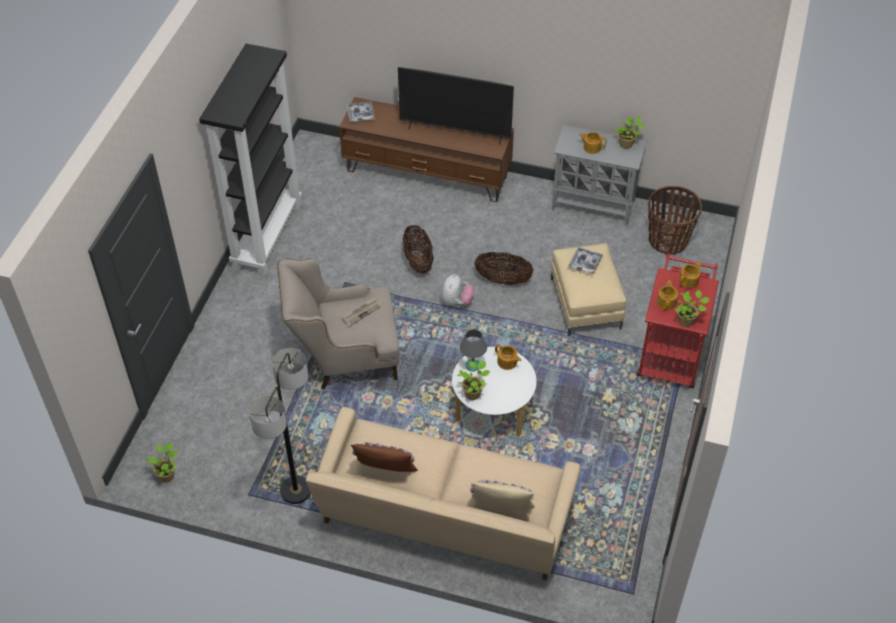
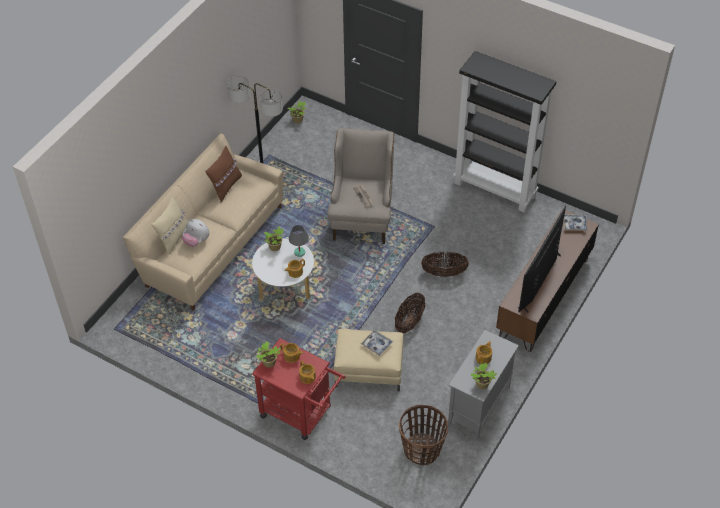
camera: 105 degrees right, 0 degrees up
(456, 302) = (395, 288): plush toy -> plush toy (196, 241)

